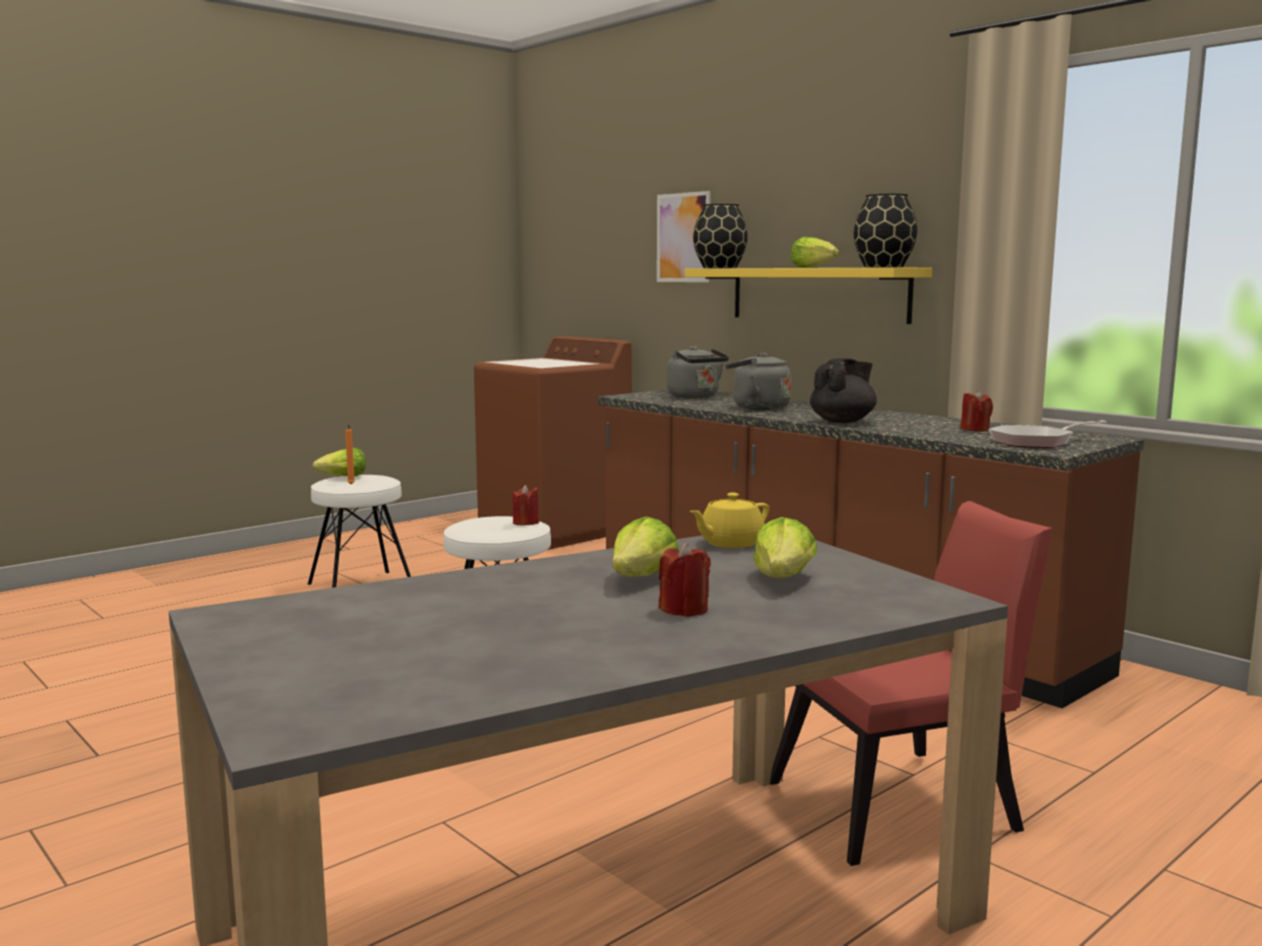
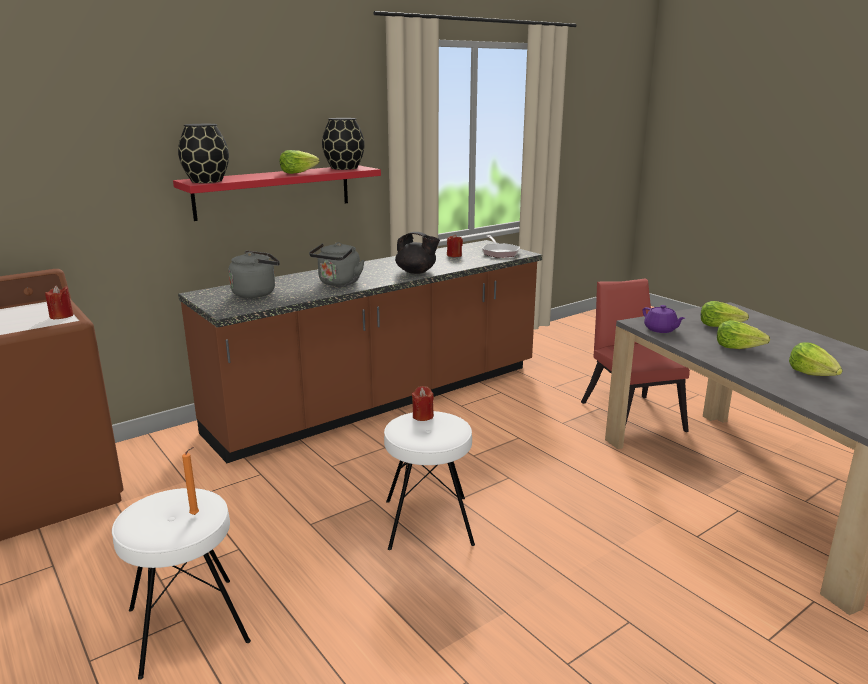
camera: 85 degrees left, 10 degrees up
(343, 477) = (140, 525): lettuce -> lettuce (812, 374)
(683, 237) = (113, 153): picture -> none
(684, 610) = (780, 343): red candle -> red candle (61, 316)
(730, 543) = (660, 330): yellow teapot -> purple teapot
(818, 294) = (274, 191): yellow shelf -> red shelf
(843, 421) = (416, 272): black teapot -> black teapot turned 150 degrees clockwise

